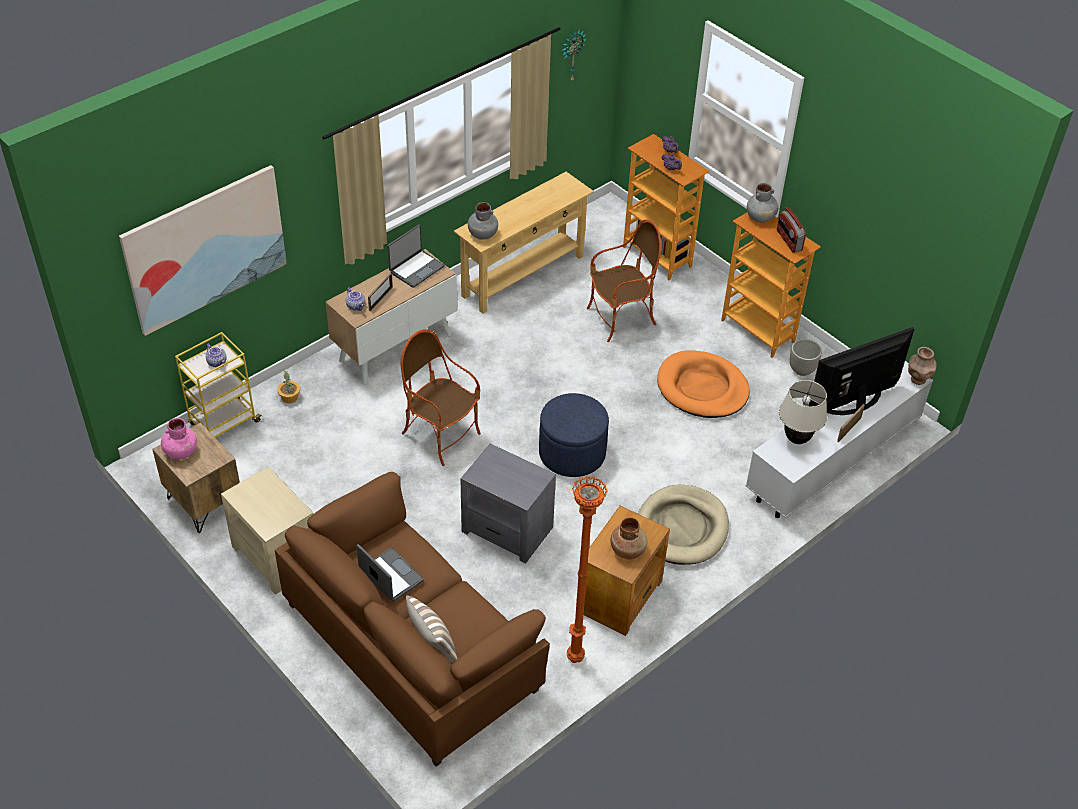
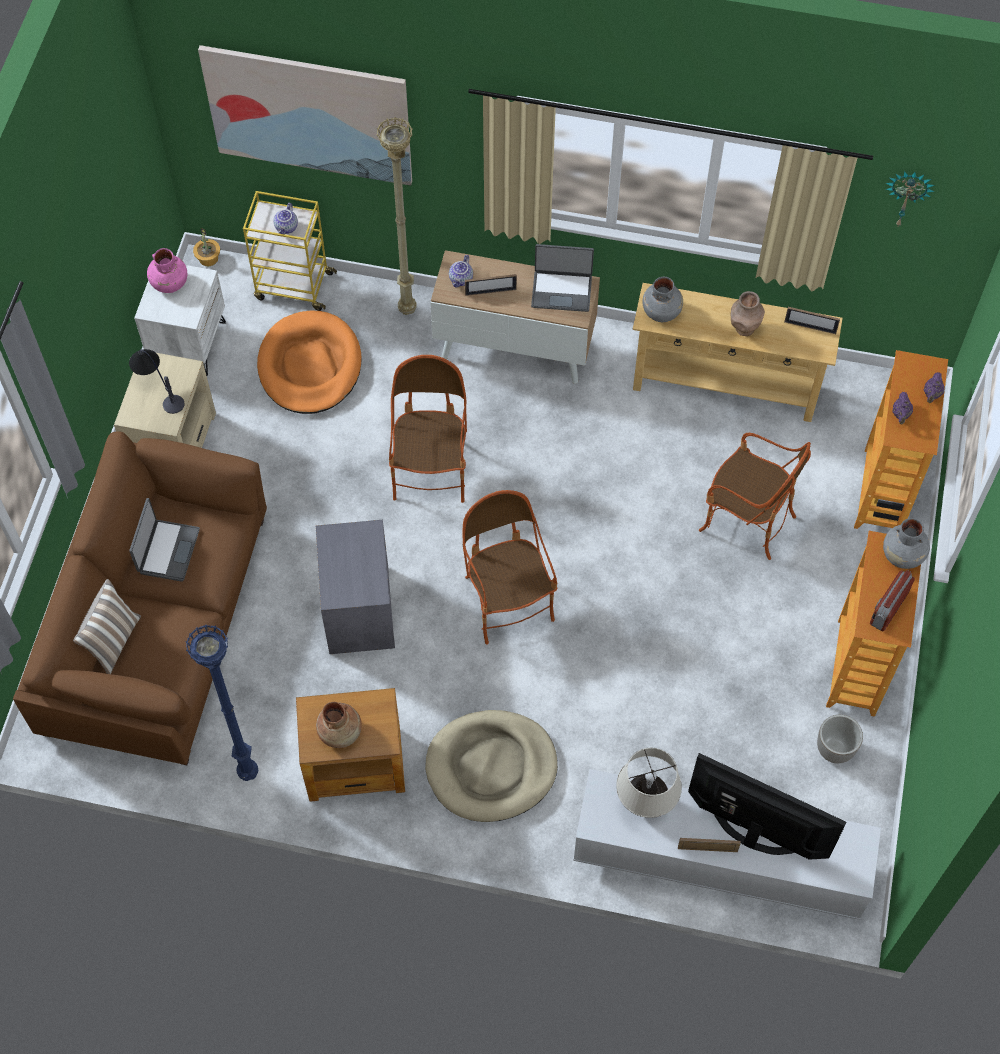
camera: 55 degrees right, 15 degrees up
(204, 503) = (188, 343): brown nightstand -> white nightstand
(266, 502) = (159, 391): none -> table lamp
(289, 397) = (370, 312): potted plant -> potted plant (208, 258)
(310, 379) = (408, 310): none -> beige floor lamp
(559, 186) = (810, 327): none -> picture frame
(572, 453) = (507, 601): blue ottoman -> armchair
(575, 657) = (250, 772): orange floor lamp -> blue floor lamp
(702, 388) = (712, 665): orange dog bed -> orange dog bed (310, 366)
(917, 380) = (856, 880): brown vase -> brown vase (744, 328)

